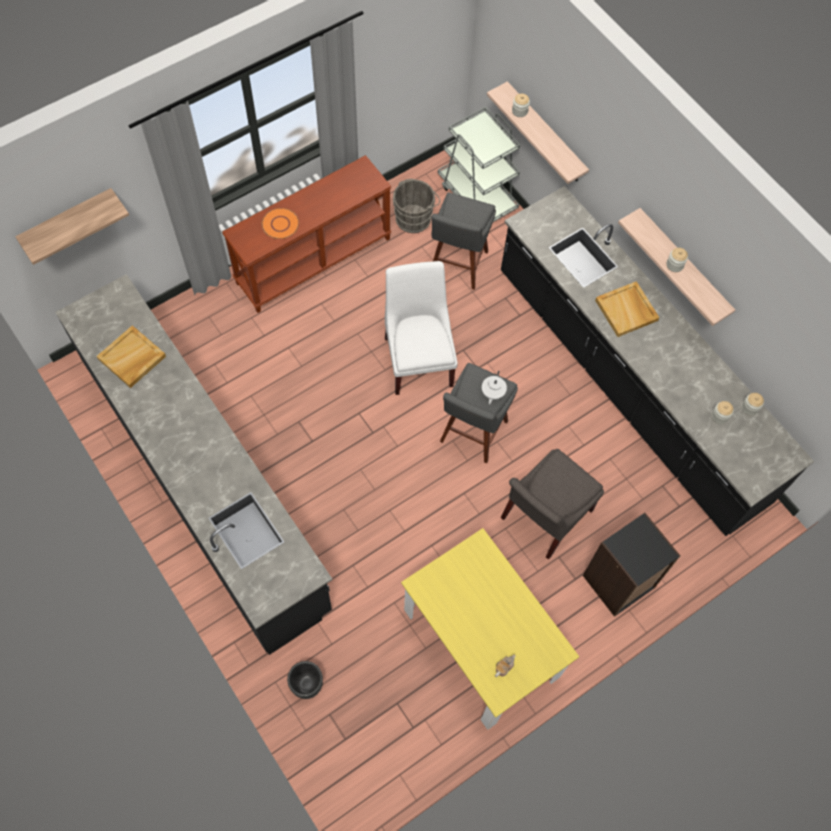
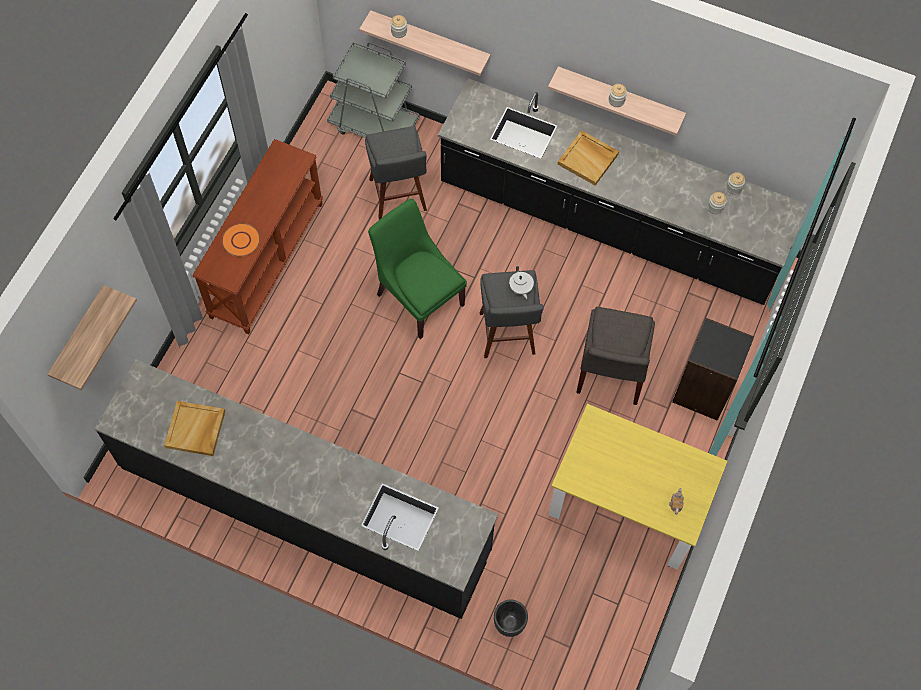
camera: 30 degrees left, 0 degrees up
(415, 218) = (332, 173): grey bucket -> none
(418, 357) = (418, 296): white chair -> green chair

